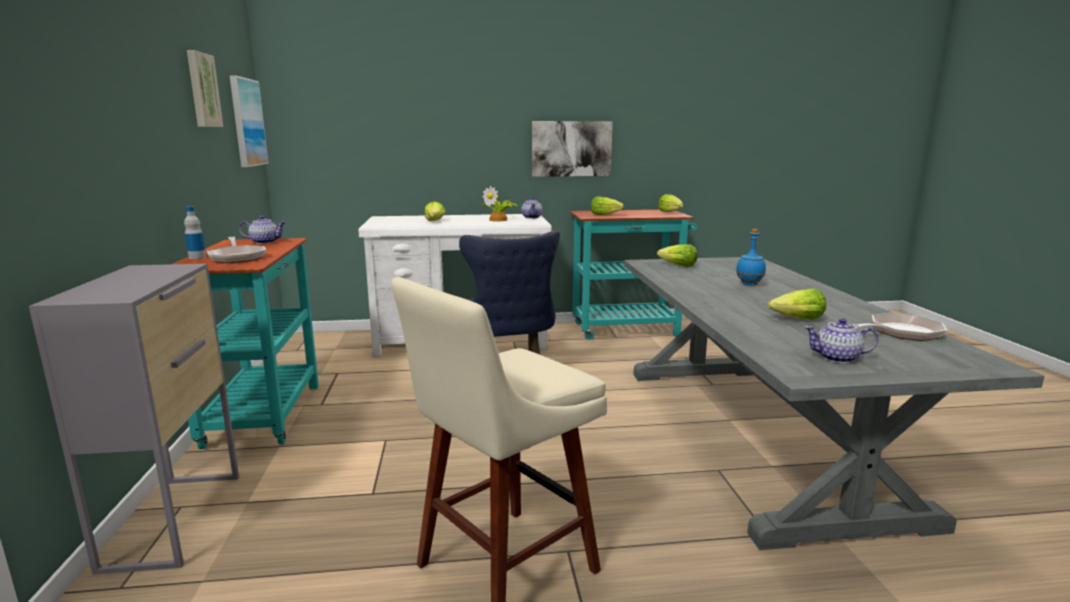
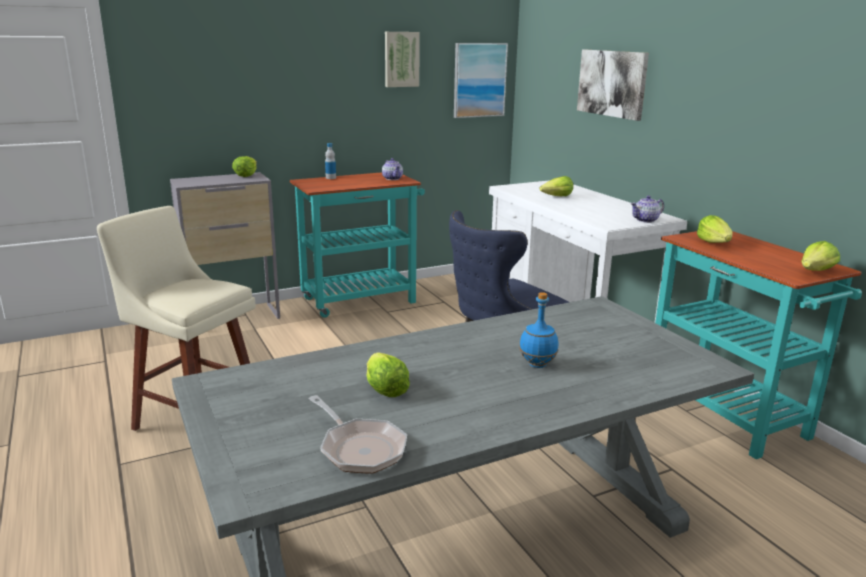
camera: 70 degrees right, 5 degrees up
(237, 257) = (336, 183): frying pan -> none
(499, 220) = (605, 212): potted plant -> none
(571, 148) = (738, 143): picture -> picture (612, 83)
(677, 266) = (601, 323): lettuce -> lettuce (246, 175)
(838, 358) = (252, 402): teapot -> none

